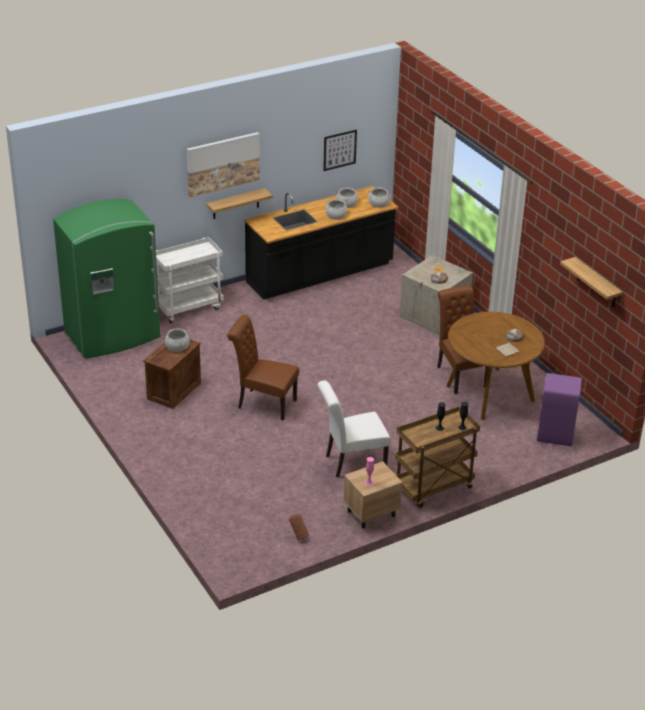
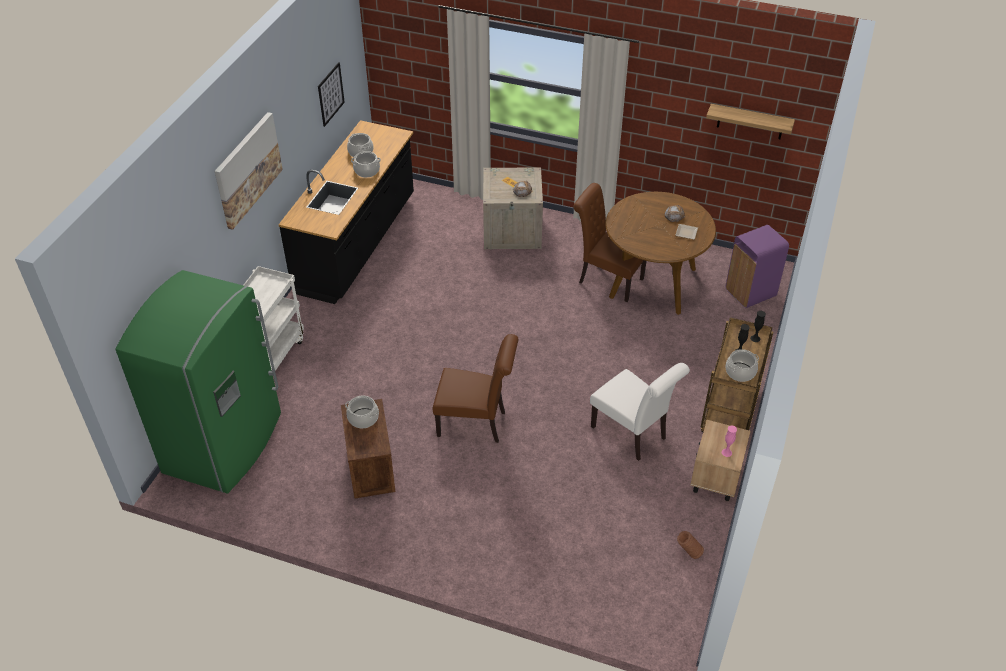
camera: 40 degrees left, 10 degrees up
(235, 204) = (267, 211): shelf -> none
(263, 403) = (476, 424): brown chair -> brown chair turned 150 degrees counterclockwise
(351, 462) = (632, 434): white chair -> white chair turned 75 degrees counterclockwise
(379, 203) = (390, 136): cooking pot -> cooking pot (740, 372)

